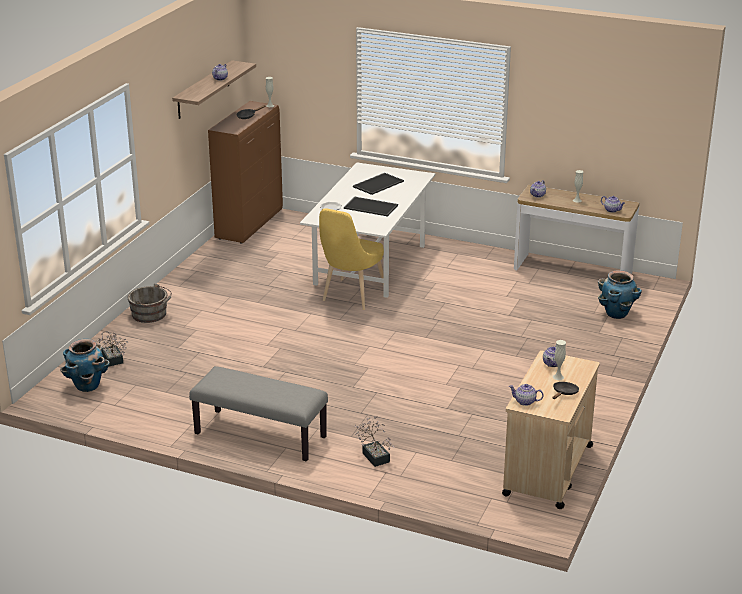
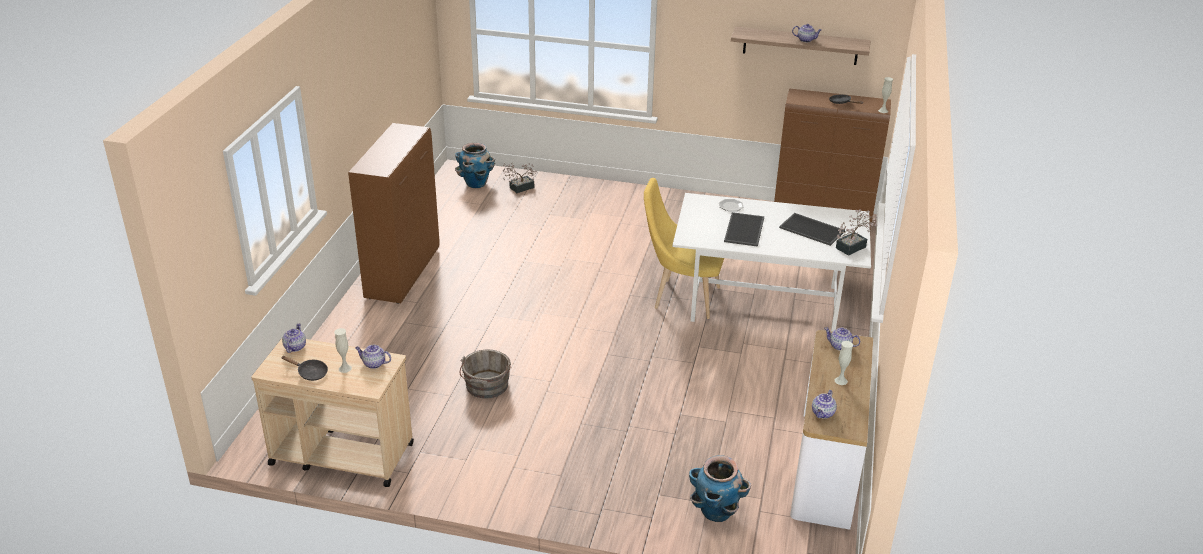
camera: 80 degrees right, 5 degrees up
(151, 314) = (605, 193): grey bucket -> grey bucket (486, 387)
(259, 436) = (403, 273): grey bench -> brown cabinet
(374, 455) = (371, 338): potted plant -> potted plant (853, 246)

